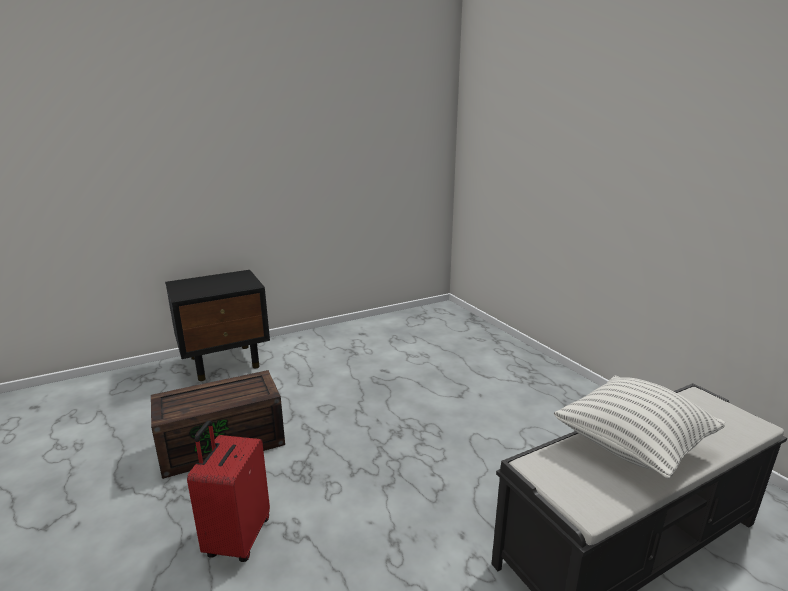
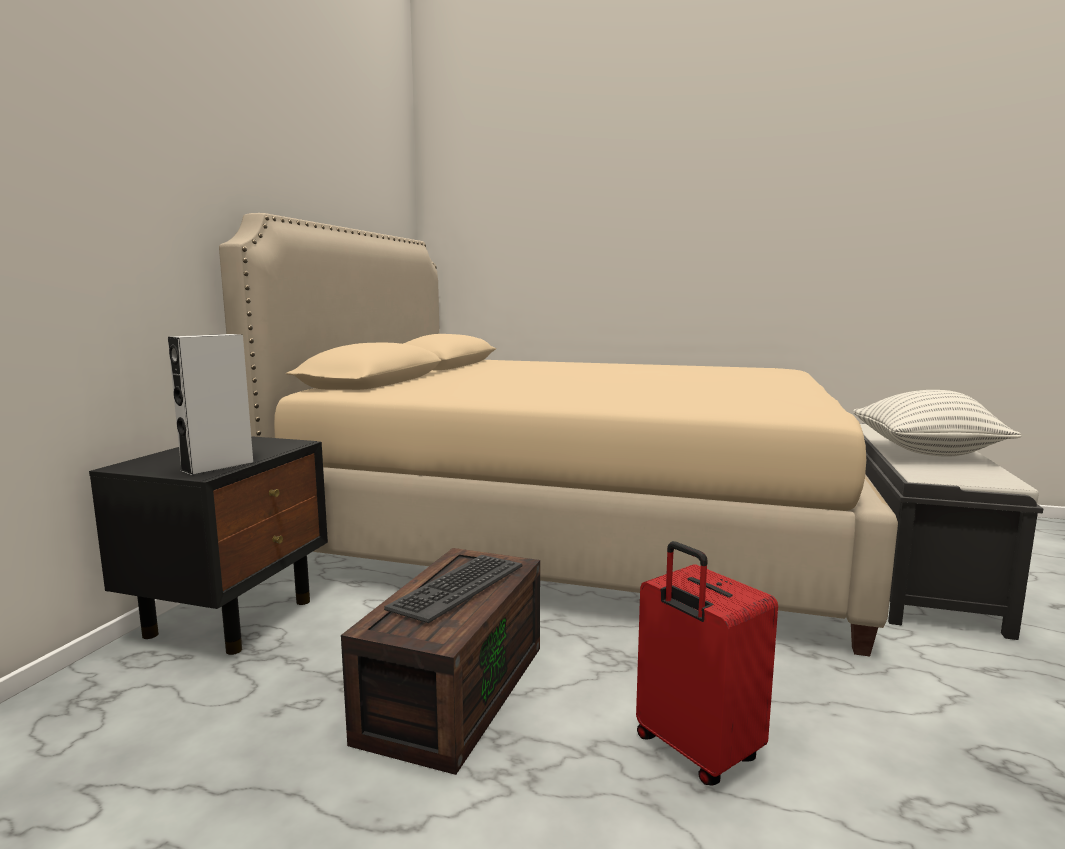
camera: 45 degrees left, 10 degrees down
(195, 293) = (218, 467): none -> grey speaker
(221, 393) = (457, 587): none -> keyboard
(438, 383) = (573, 532): none -> beige bed

